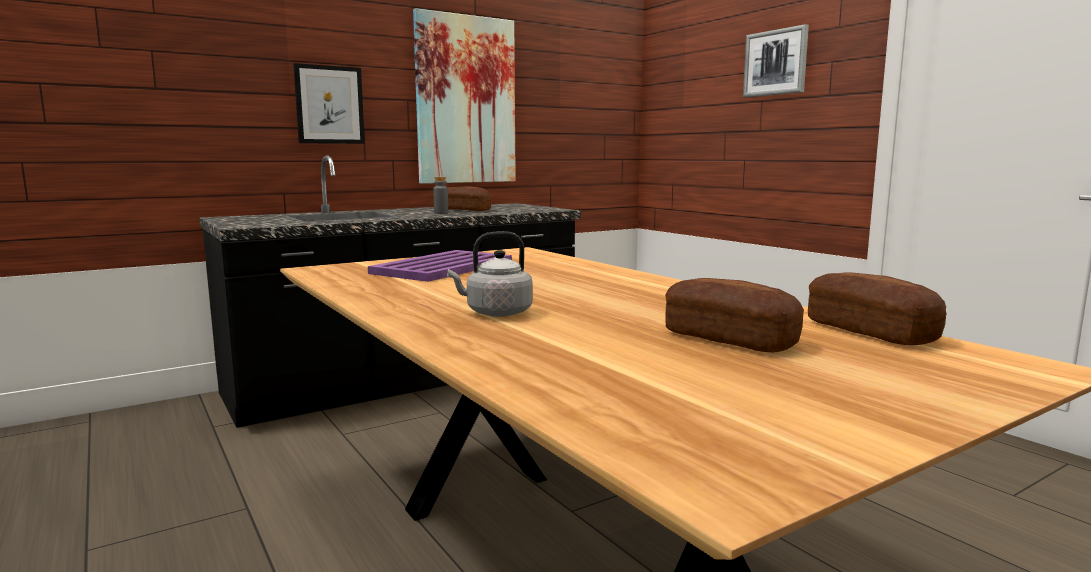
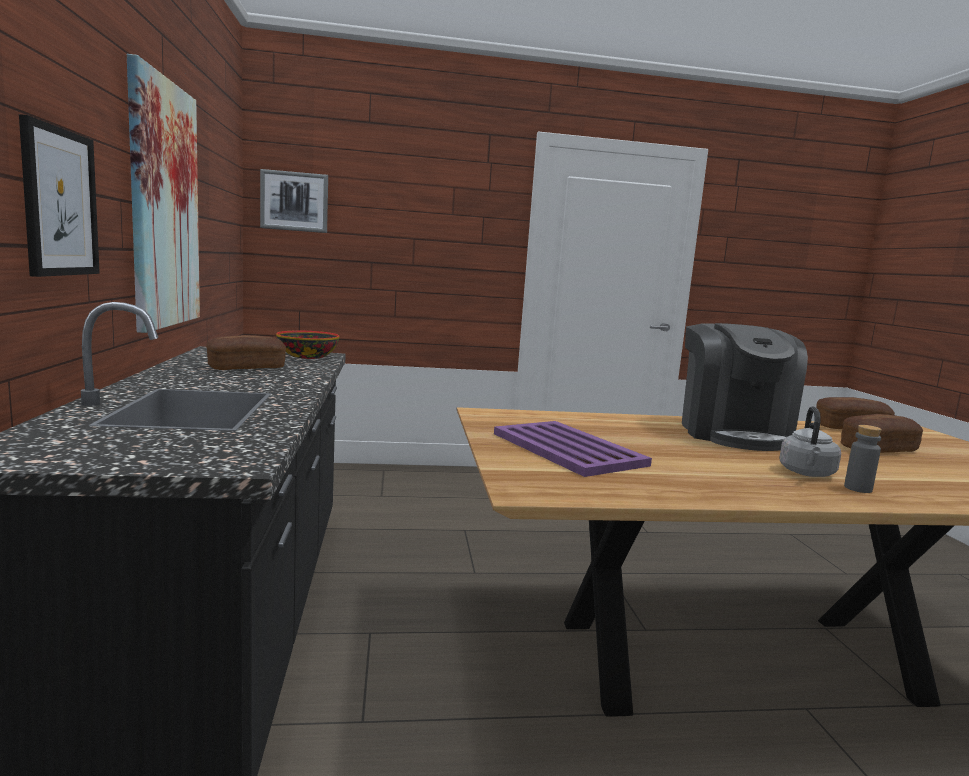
camera: 65 degrees left, 0 degrees up
(441, 213) = (270, 379): grey bottle -> grey bottle (858, 488)
(538, 209) = (308, 357): none -> bowl
(637, 293) = (732, 433): none -> coffee machine
(775, 63) = (431, 207): picture -> picture (294, 201)

